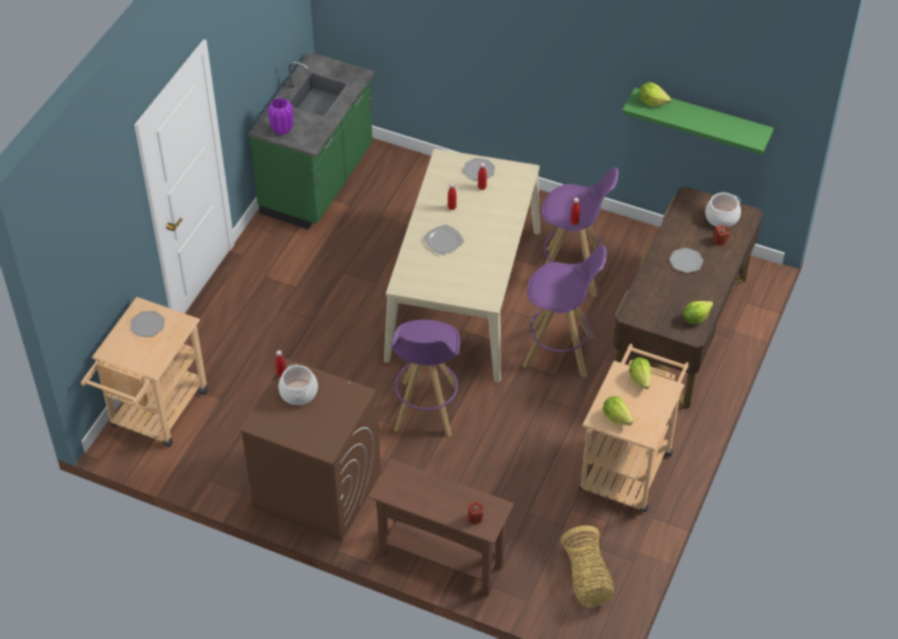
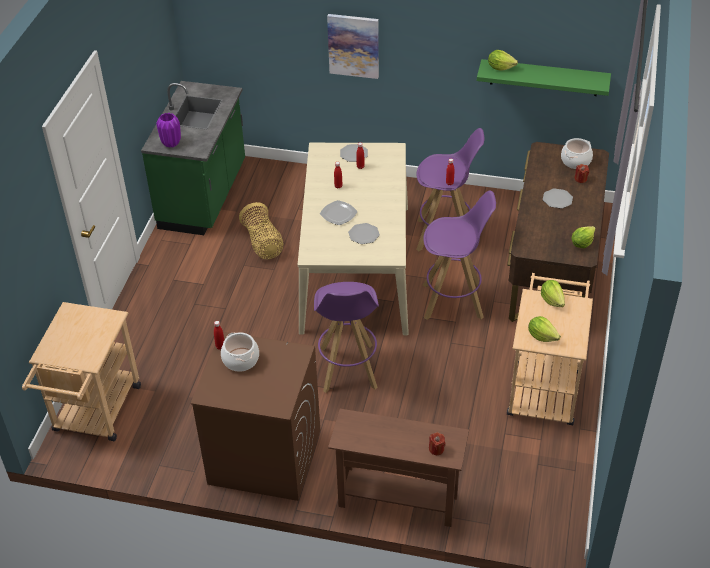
camera: 10 degrees left, 5 degrees down
(147, 324) = (78, 324): plate -> plate (363, 234)
(498, 48) = (353, 45): none -> picture
(587, 578) = (538, 494): basket -> basket (263, 243)

